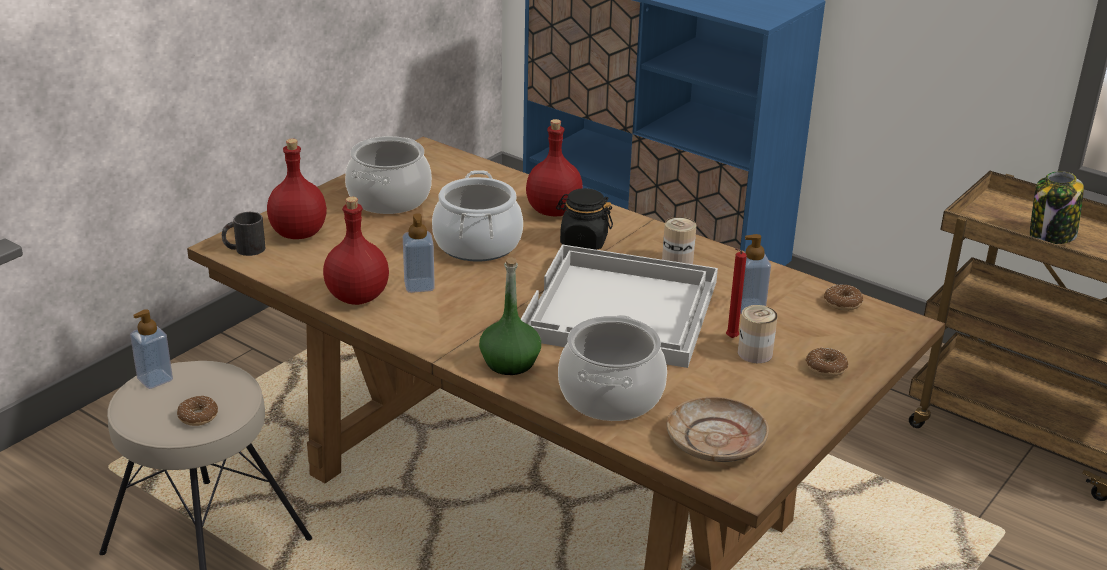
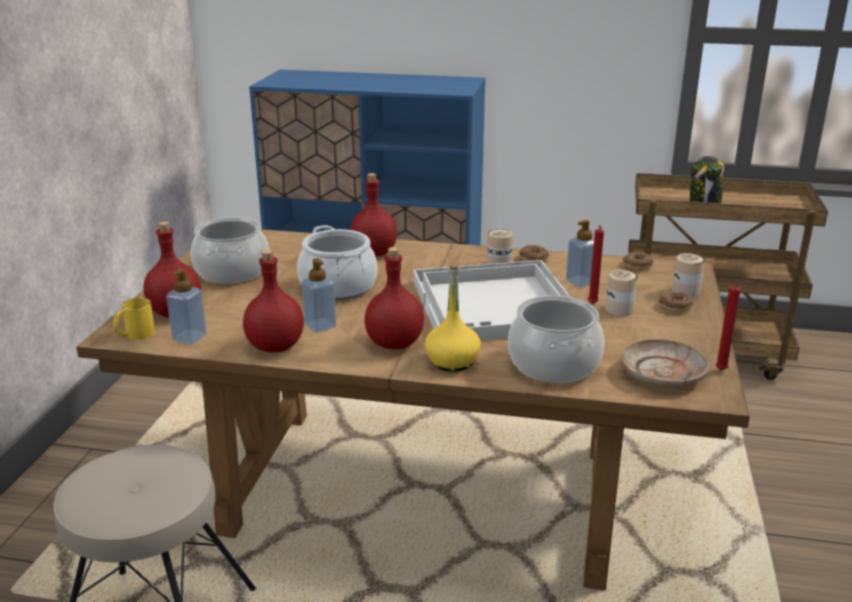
camera: 25 degrees left, 5 degrees down
(155, 379) = (90, 477): soap dispenser -> soap dispenser (189, 337)
(198, 416) = (161, 496): donut -> donut (533, 259)
(244, 249) = (135, 335): black mug -> yellow mug
(473, 326) = (395, 343): none -> red bottle
(510, 363) = (452, 361): green bottle -> yellow bottle
(583, 241) = (417, 267): black jar -> none
(788, 459) = (723, 371): none -> red candle
(862, 353) = (685, 292): none -> can

